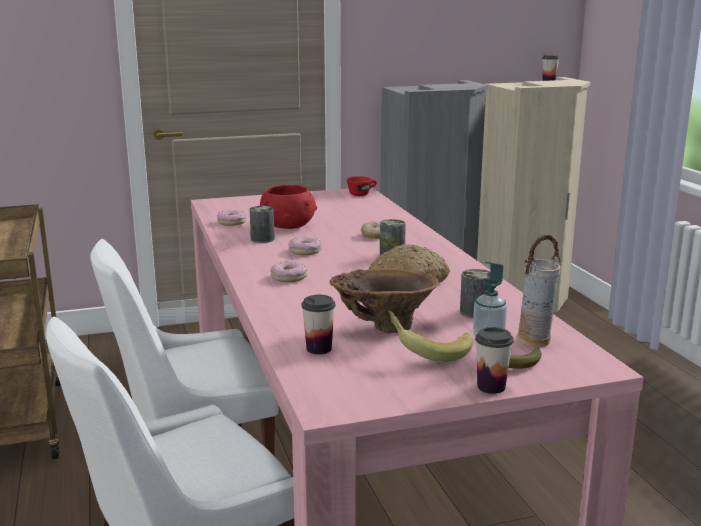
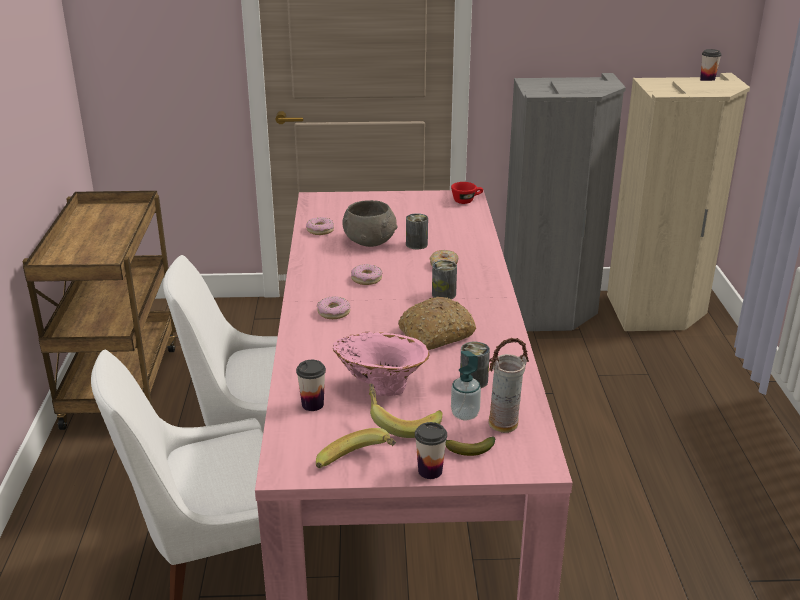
camera: 15 degrees right, 10 degrees up
(262, 239) = (336, 257): can -> can (416, 244)
(288, 225) = (369, 241): red bowl -> grey bowl
(383, 327) = (381, 387): brown vase -> pink vase
(409, 392) = (359, 465): none -> banana

